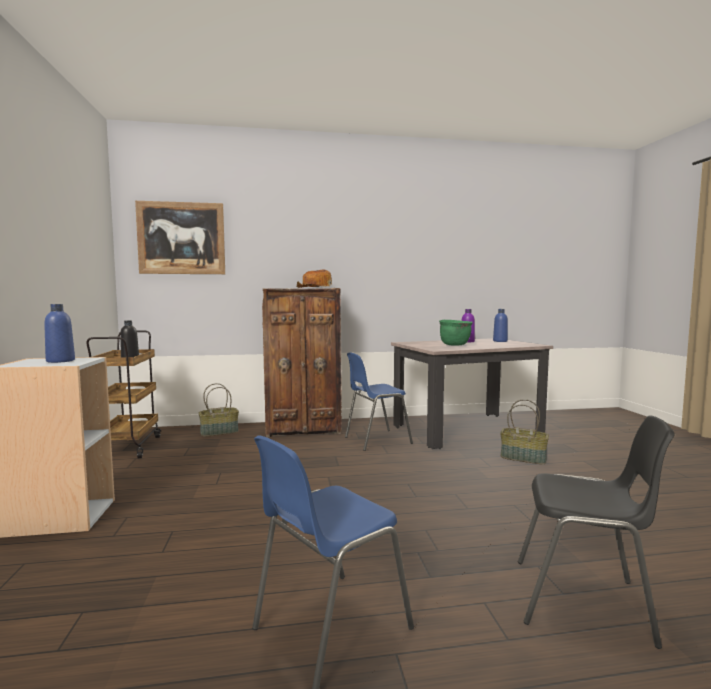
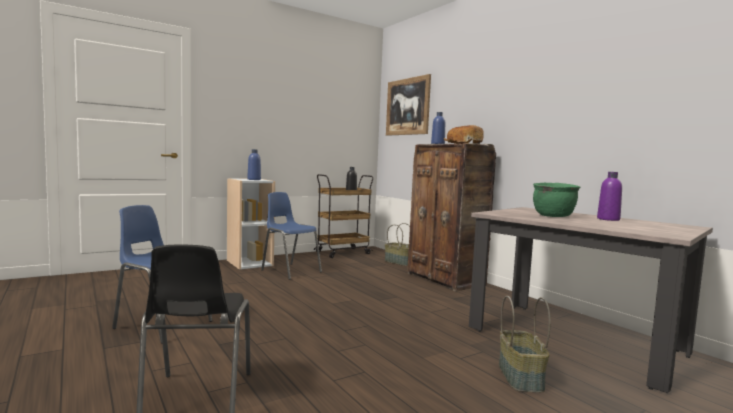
camera: 65 degrees right, 0 degrees up
(376, 440) = (459, 304): blue chair -> blue chair (290, 271)
(500, 341) = (662, 227): blue bottle -> blue bottle (437, 144)

